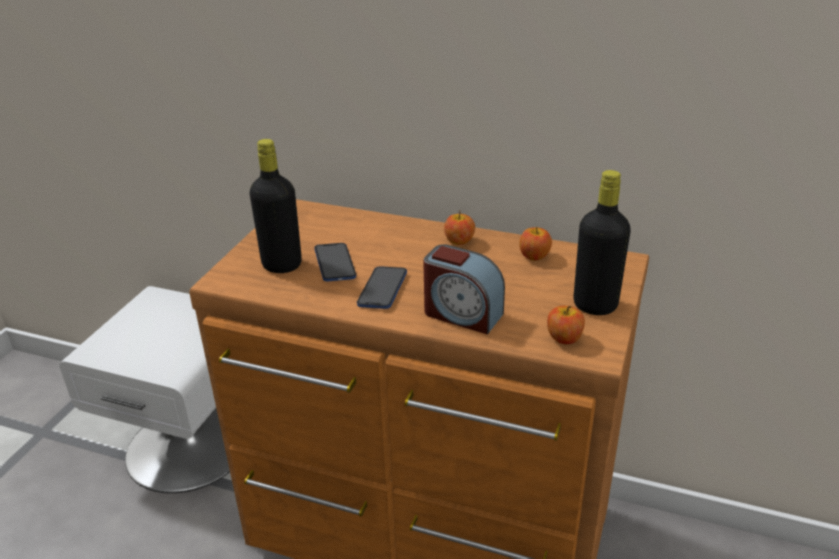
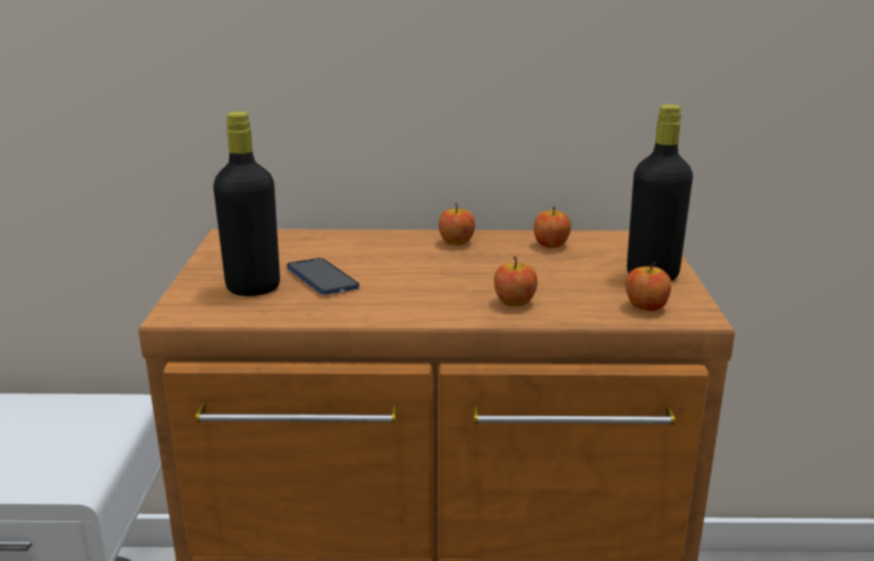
camera: 20 degrees left, 10 degrees down
(382, 289) = (401, 293): phone -> none
(462, 314) = (514, 302): alarm clock -> apple

